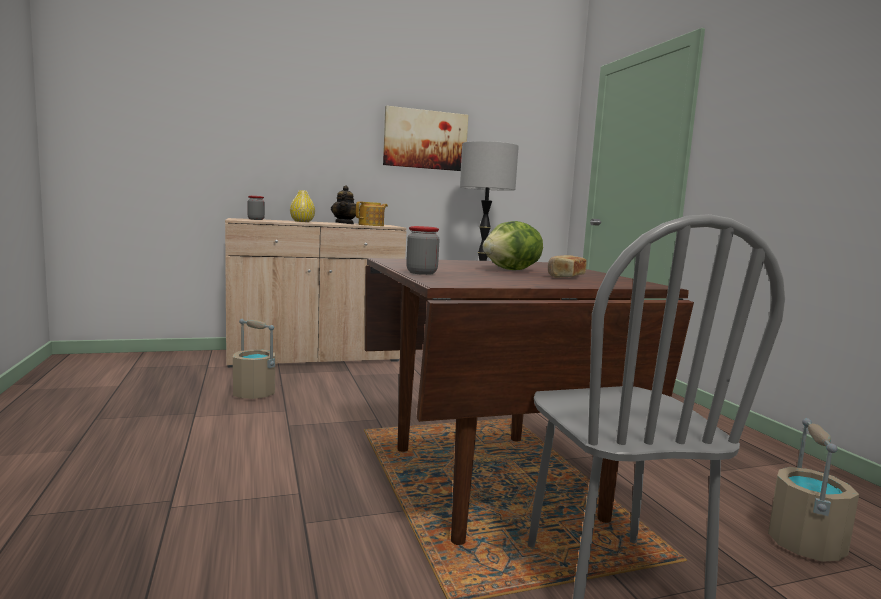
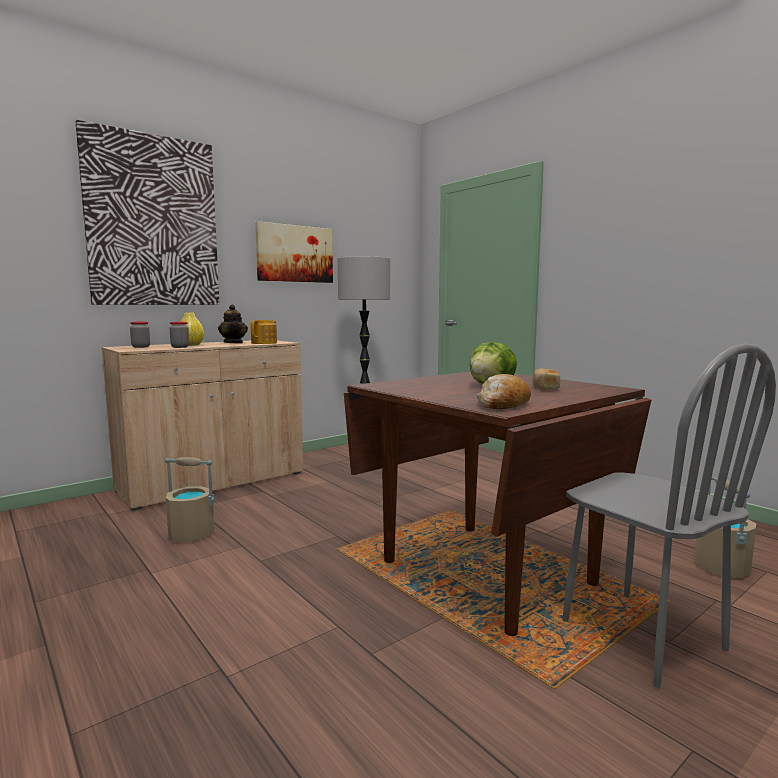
camera: 20 degrees left, 0 degrees up
(284, 104) = (153, 221): none -> picture
(421, 273) = (449, 400): jar -> jar (180, 347)
(464, 280) = (502, 404): none -> bread

